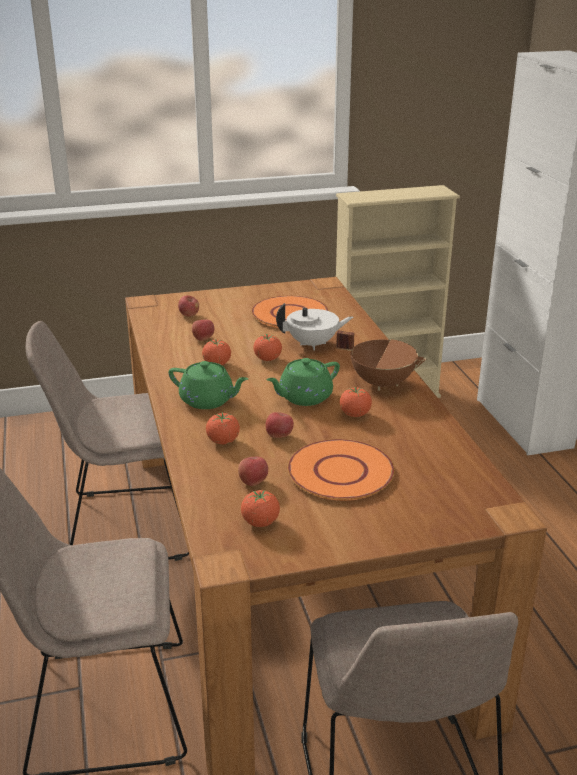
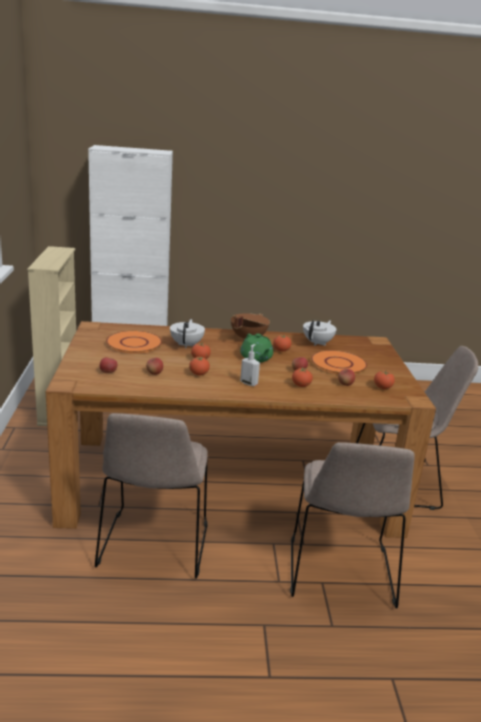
camera: 80 degrees left, 5 degrees down
(208, 400) = (249, 383): green teapot -> soap dispenser
(424, 446) = (318, 343): none -> white teapot

